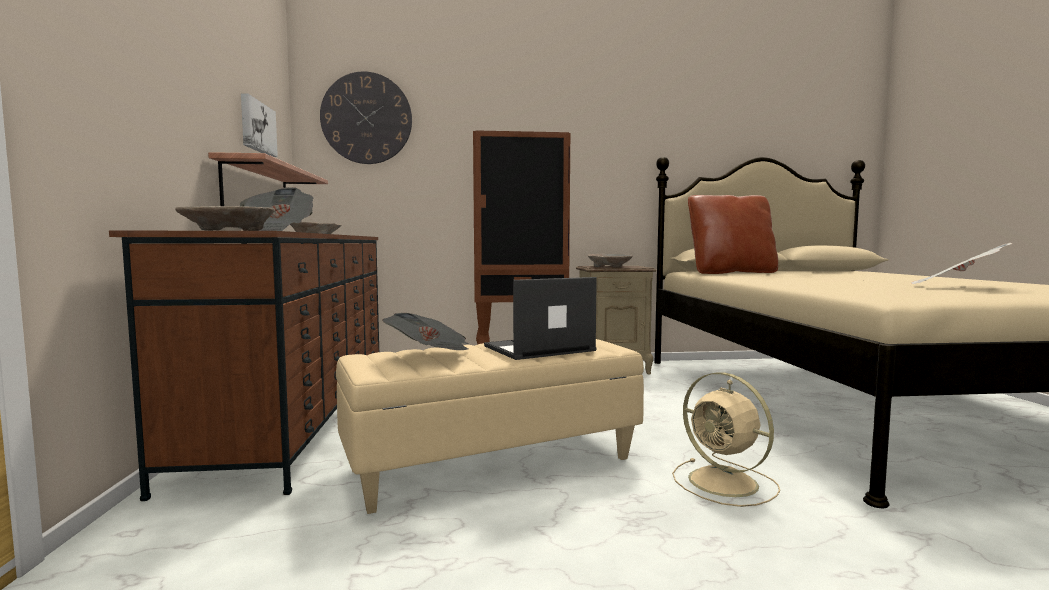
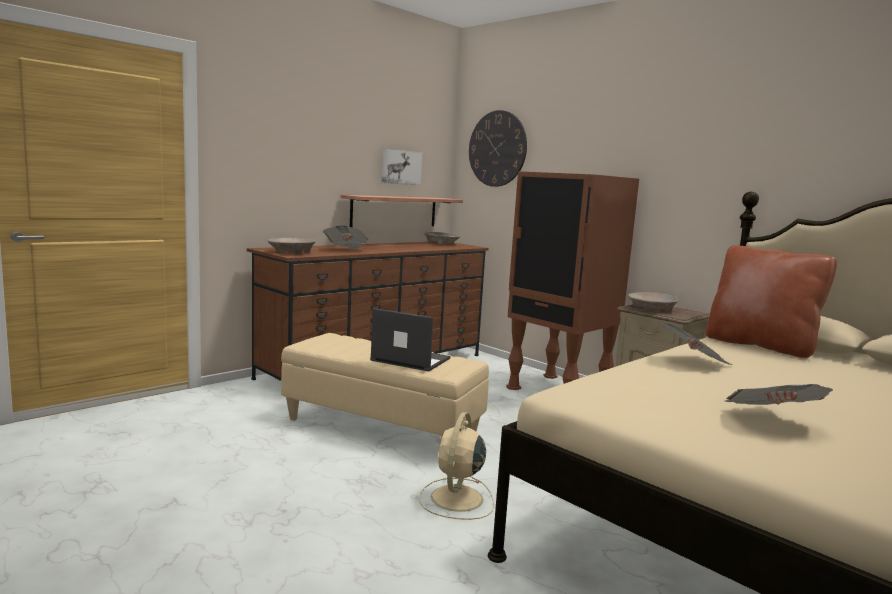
camera: 50 degrees right, 5 degrees up
(431, 357) = (348, 345): newspaper -> newspaper (694, 362)

